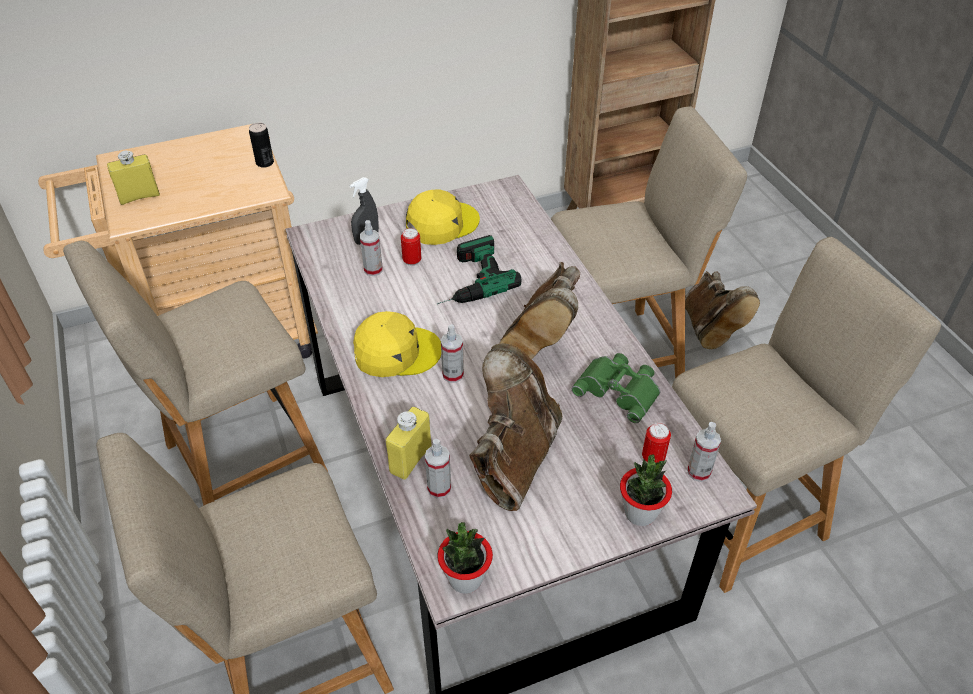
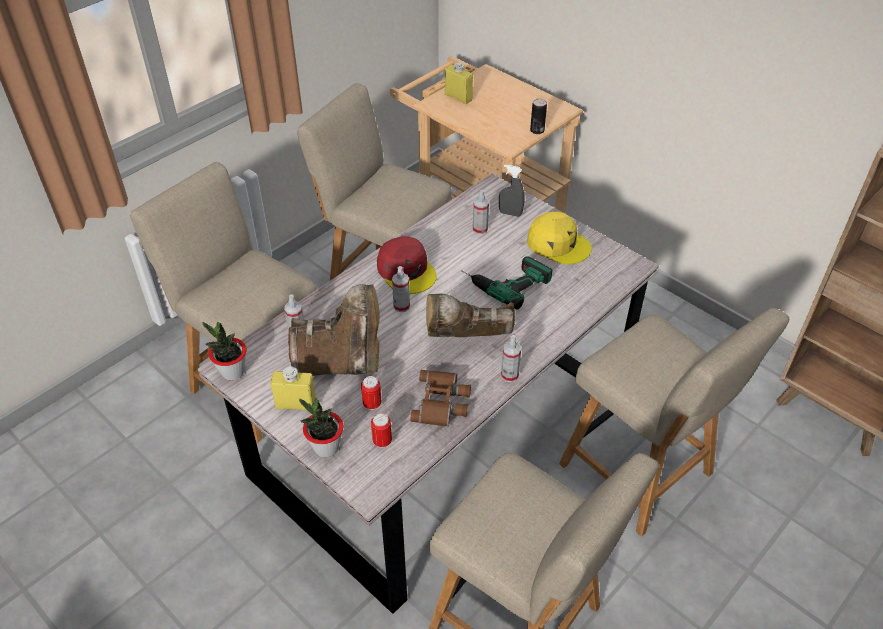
camera: 65 degrees right, 0 degrees up
(396, 351) = (406, 271): yellow cap -> red cap
(410, 459) = (315, 312): yellow bottle -> yellow bottle (296, 404)
(412, 261) = (503, 244): can -> can (372, 404)
(619, 389) = (442, 402): green binoculars -> brown binoculars
(699, 472) = (382, 473): spray bottle -> spray bottle (509, 375)
(710, 329) = (731, 538): brown boot -> none

